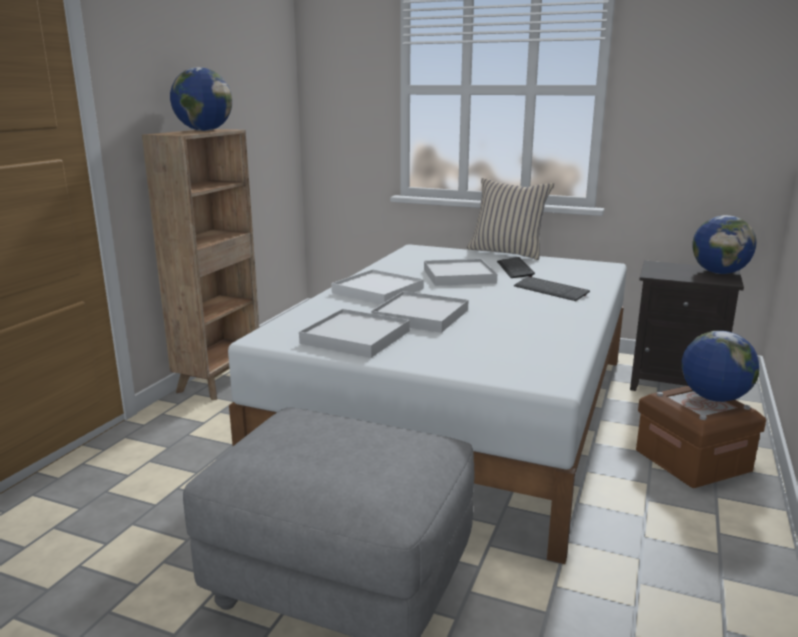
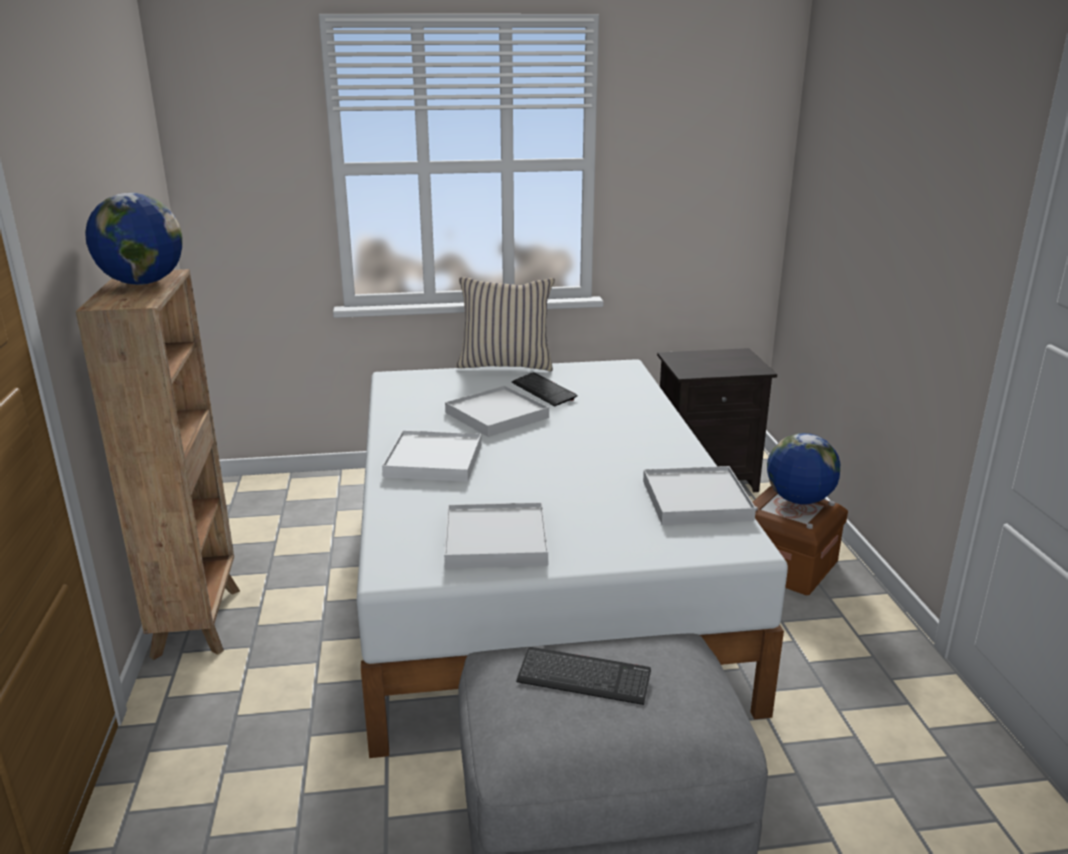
camera: 30 degrees left, 5 degrees up
(421, 316) = (527, 488): white tray -> white tray (696, 500)
(551, 290) = (614, 417): keyboard -> keyboard (584, 678)
(719, 273) = (739, 358): globe -> none

